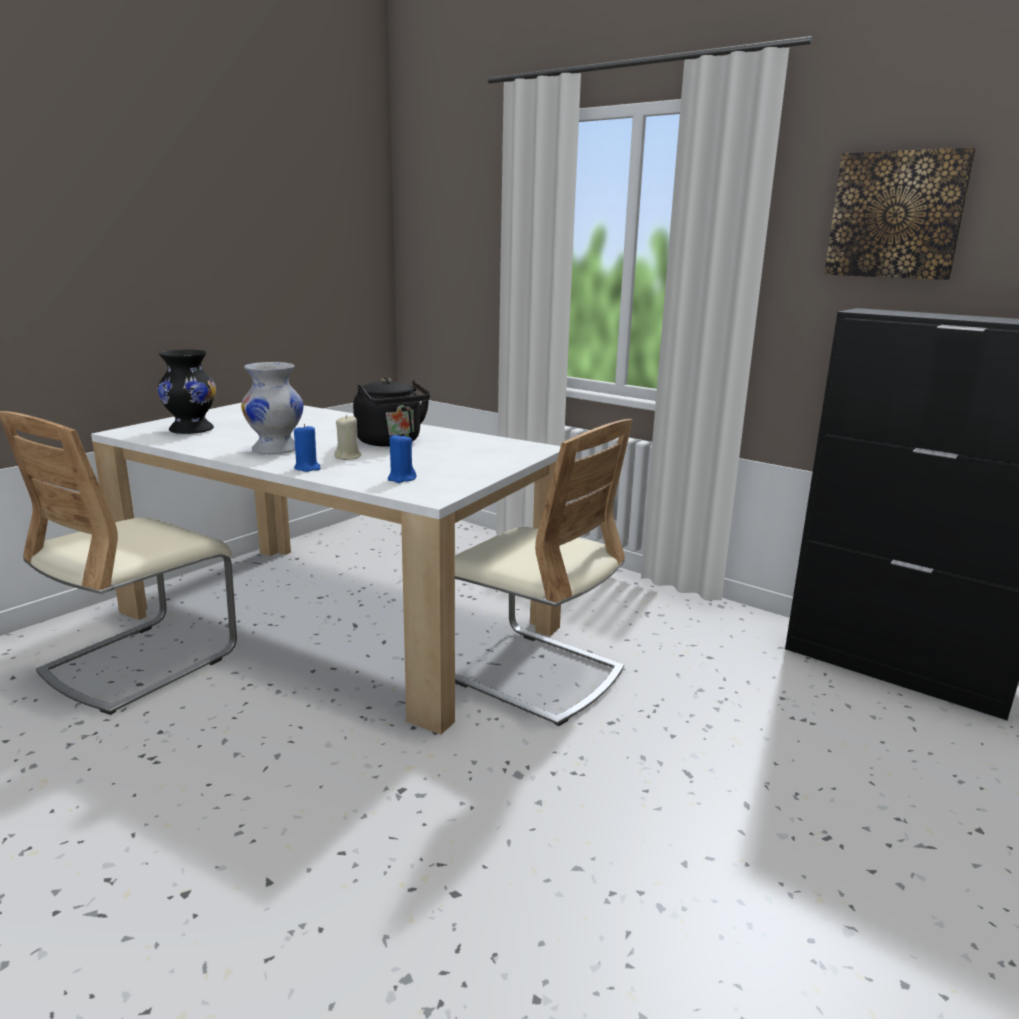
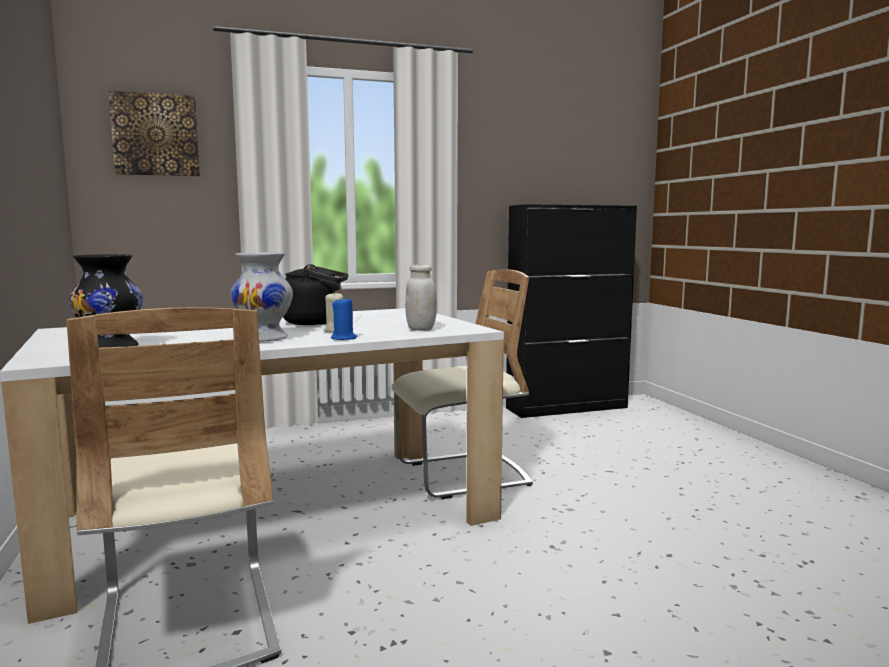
camera: 55 degrees left, 10 degrees down
(401, 479) = (421, 329): blue candle -> white jar
(896, 215) = (517, 154): picture -> picture (156, 135)

